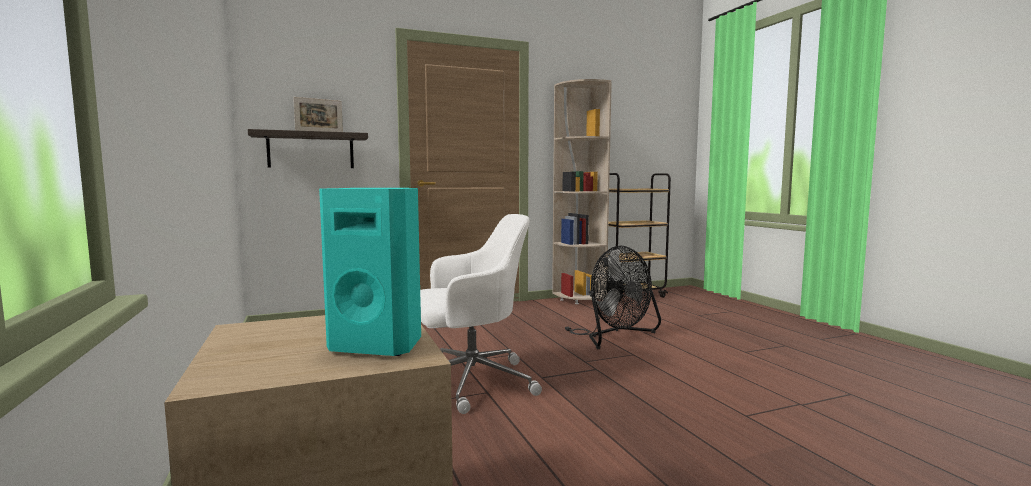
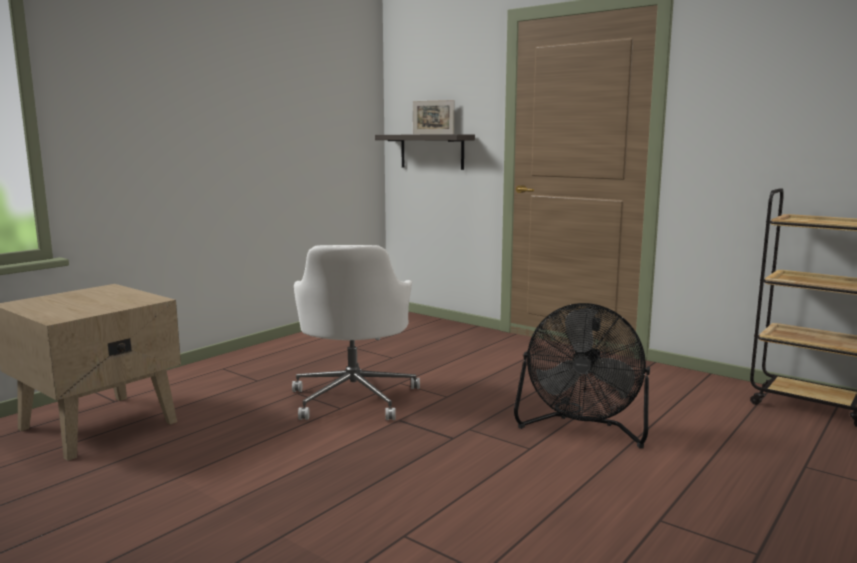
camera: 60 degrees right, 5 degrees up
(379, 345) = (79, 310): turquoise speaker -> none
(470, 382) = (354, 397): white office chair -> white office chair turned 45 degrees clockwise
(579, 301) = (703, 383): beige bookcase -> none

